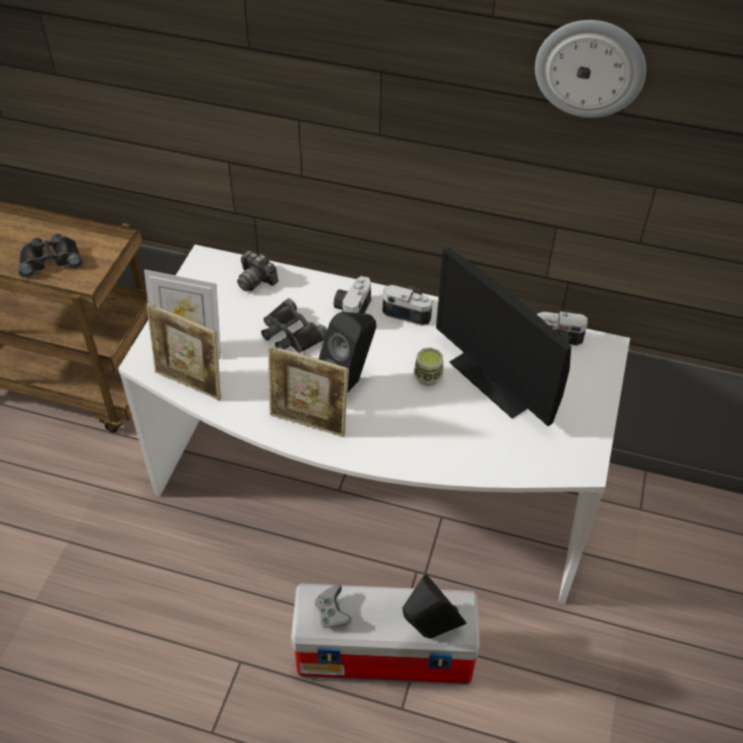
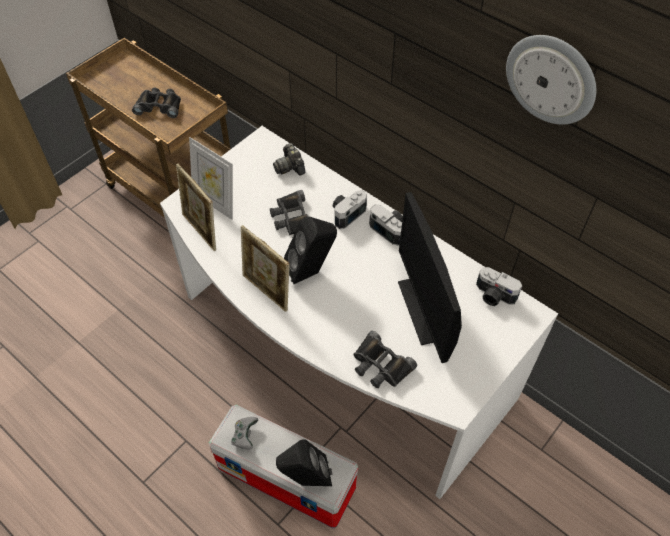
camera: 25 degrees right, 5 degrees up
(428, 377) = (374, 288): cup -> none
(481, 455) = (380, 365): none -> black binoculars

